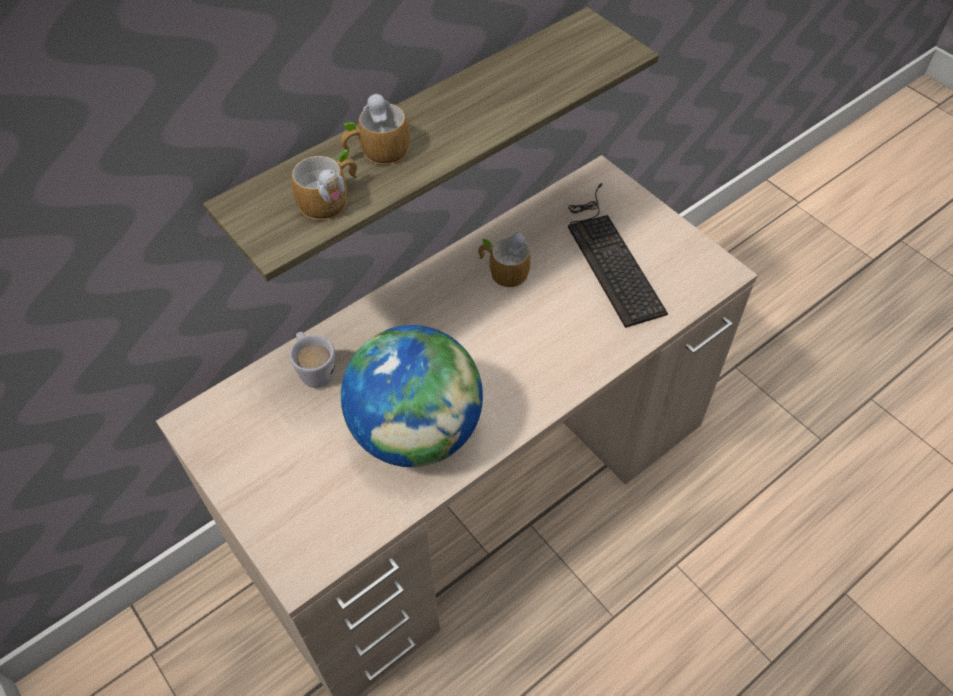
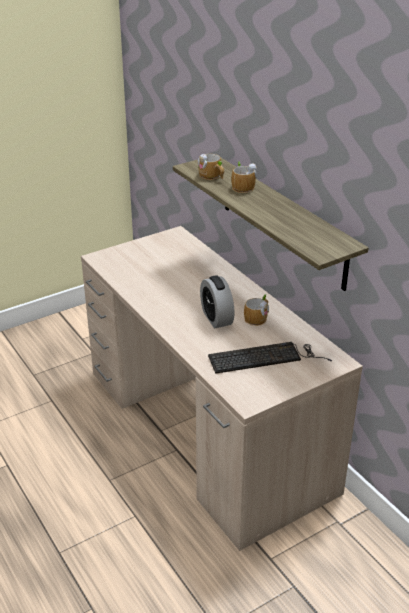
camera: 95 degrees right, 20 degrees down
(315, 370) = (199, 260): white mug -> none
(417, 432) = (156, 286): globe -> none
(513, 325) = (216, 318): none -> alarm clock

